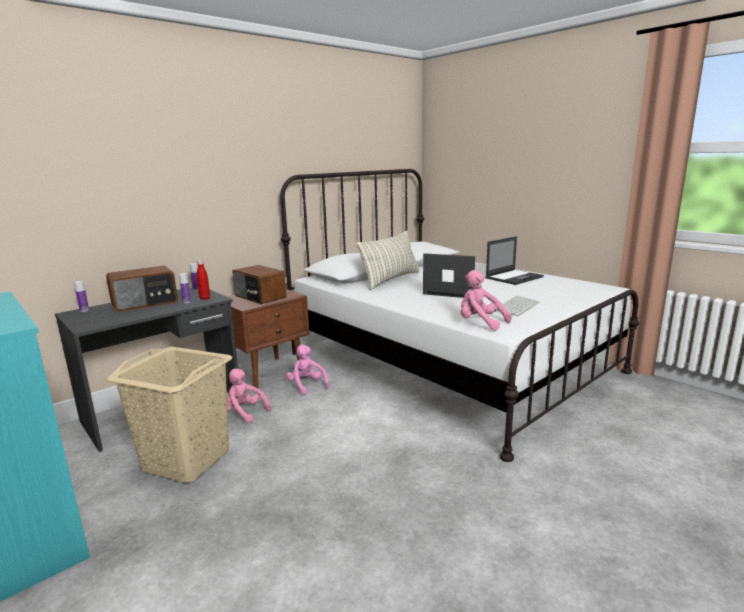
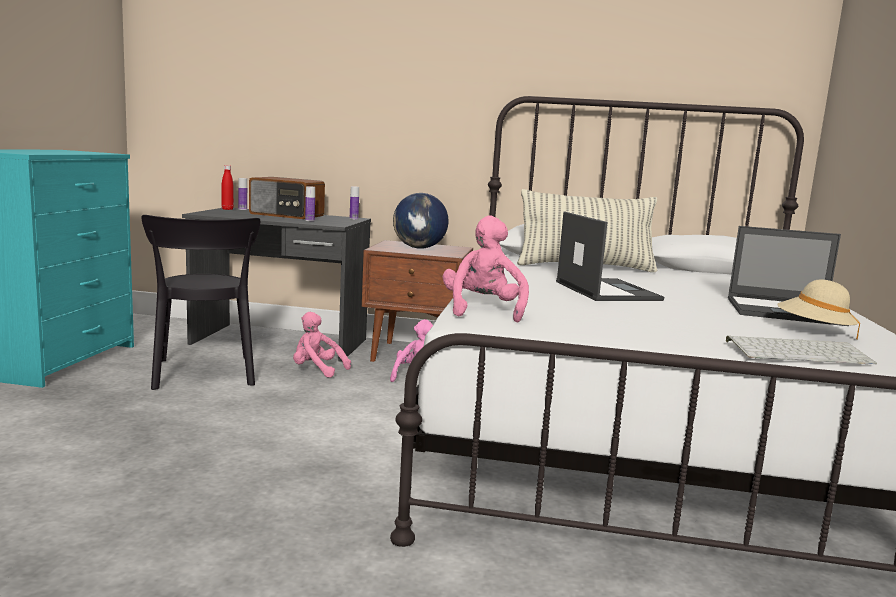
camera: 50 degrees right, 5 degrees down
(186, 461) = (204, 375): beige laundry basket -> black chair
(205, 298) = (329, 222): red bottle -> red bottle (227, 209)
(244, 413) = (317, 370): pink plush toy -> pink plush toy turned 60 degrees counterclockwise
(259, 297) = (419, 248): radio -> globe
(516, 306) = (613, 321): keyboard -> keyboard (799, 352)
(550, 284) = (814, 331): none -> beige hat

